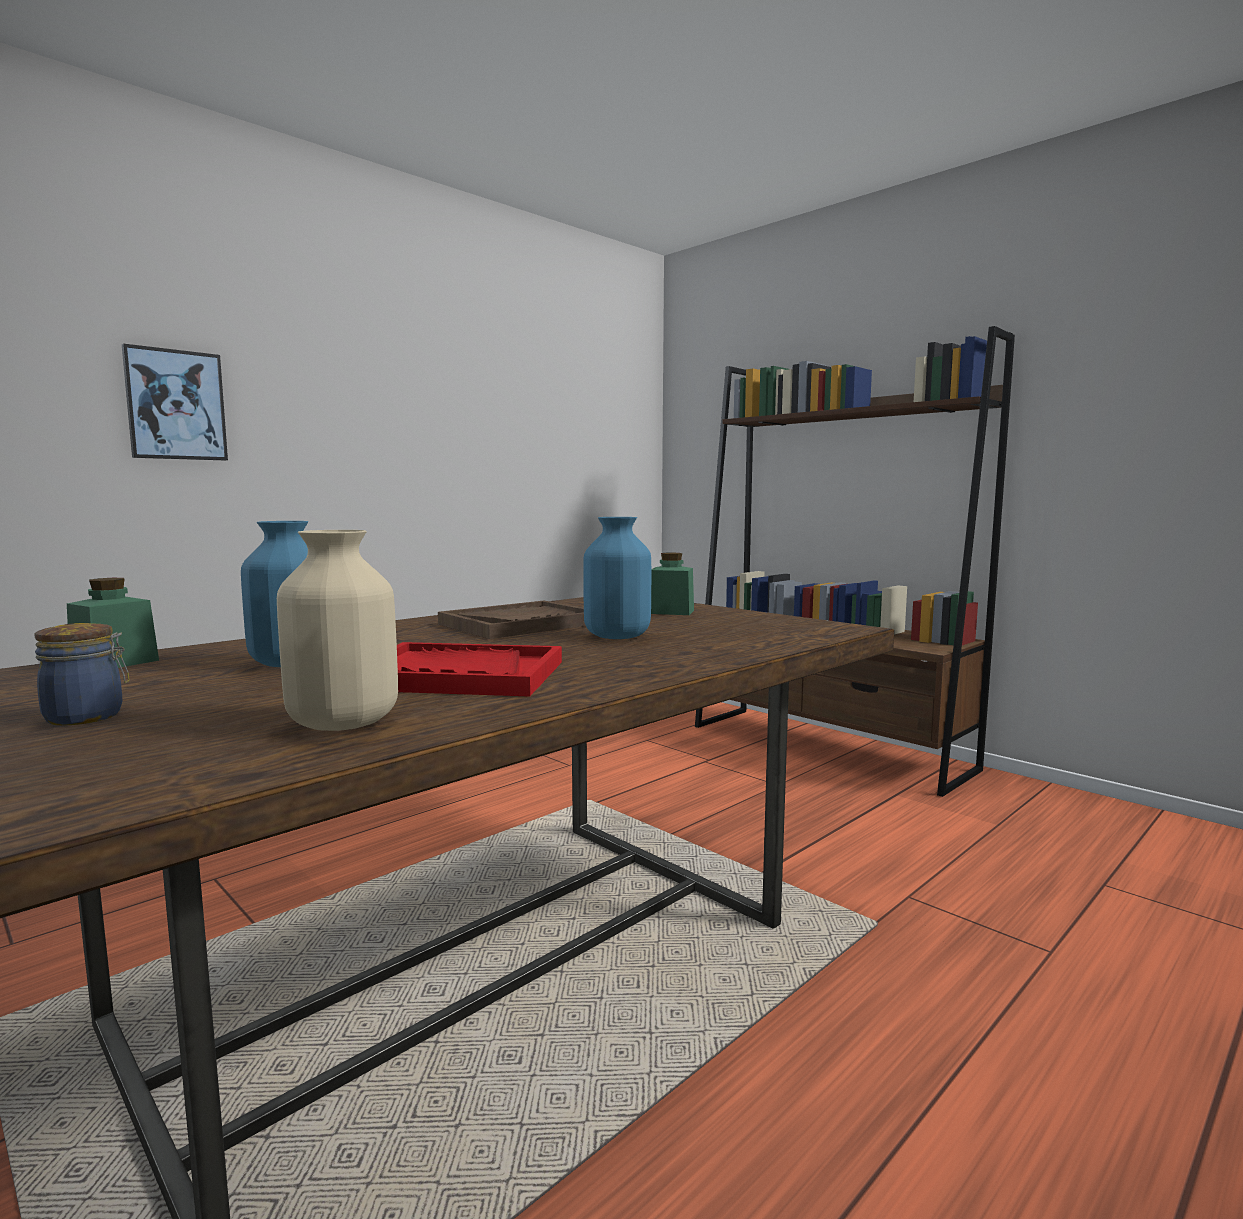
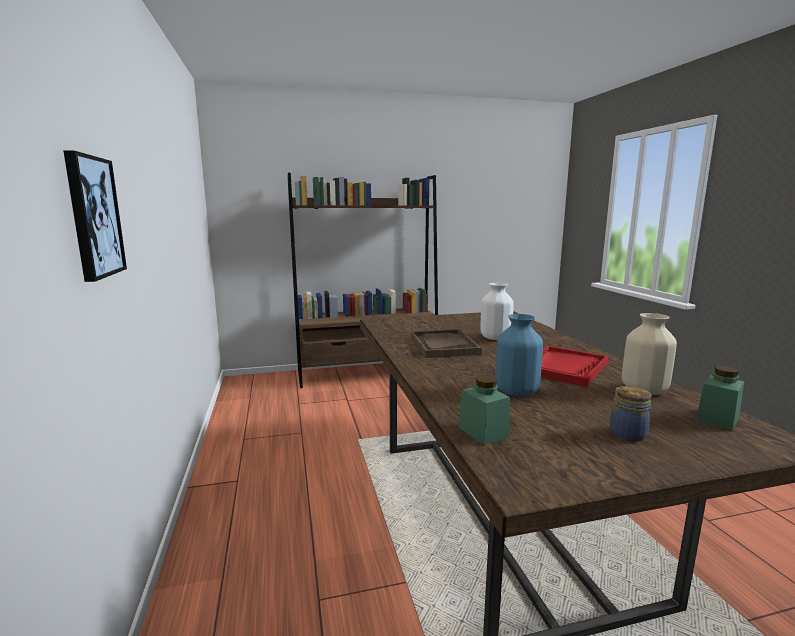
camera: 60 degrees left, 5 degrees up
(618, 636) = (496, 338): blue vase -> white vase
(671, 612) = (440, 322): green jar -> green jar (717, 419)

